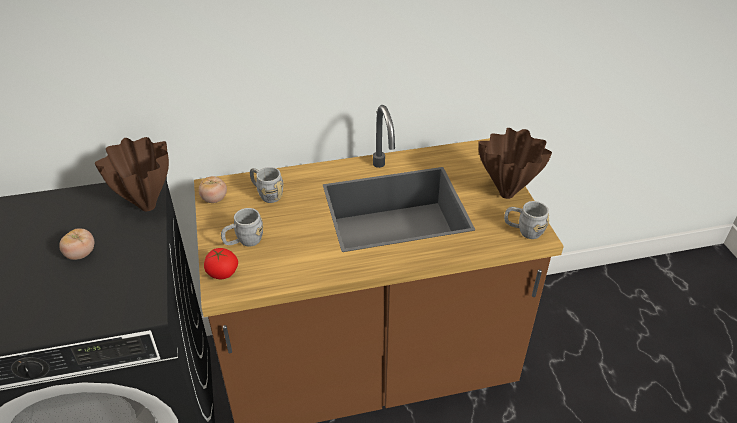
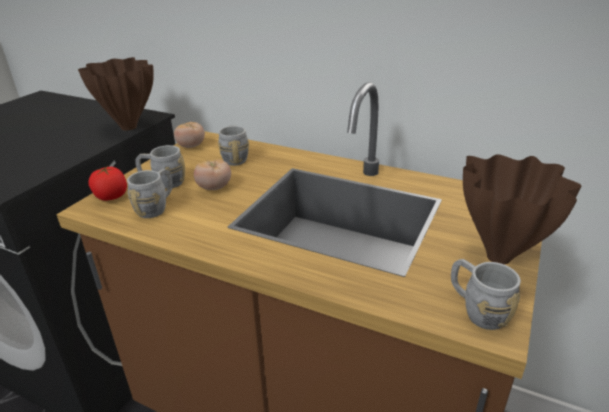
camera: 40 degrees right, 10 degrees down
(81, 254) = (42, 138): tomato -> tomato (214, 188)
(271, 263) = (156, 207): none -> grey mug

